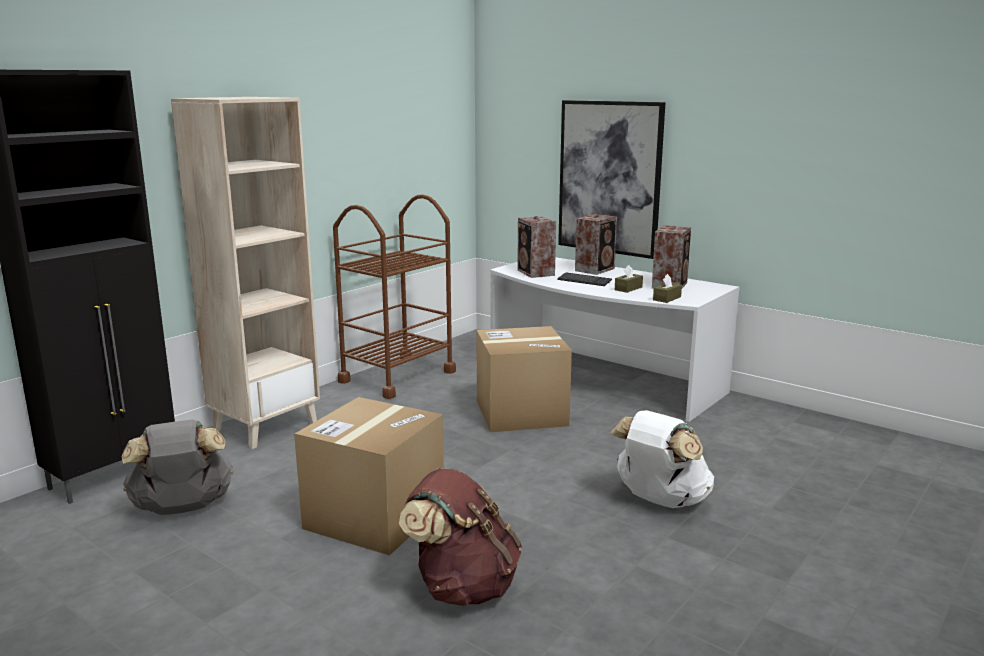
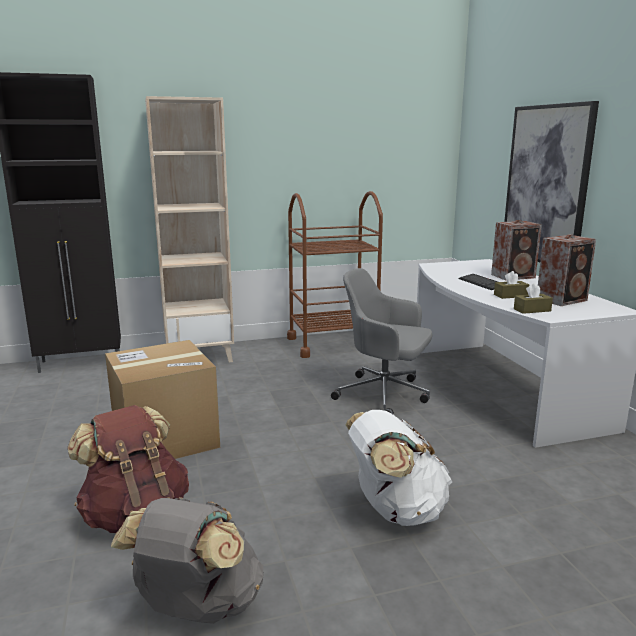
camera: 35 degrees right, 0 degrees up
(183, 508) = (79, 394): grey backpack -> grey backpack (197, 607)
(521, 413) = (385, 395): cardboard box -> grey office chair
(535, 273) = (450, 271): speaker -> none

